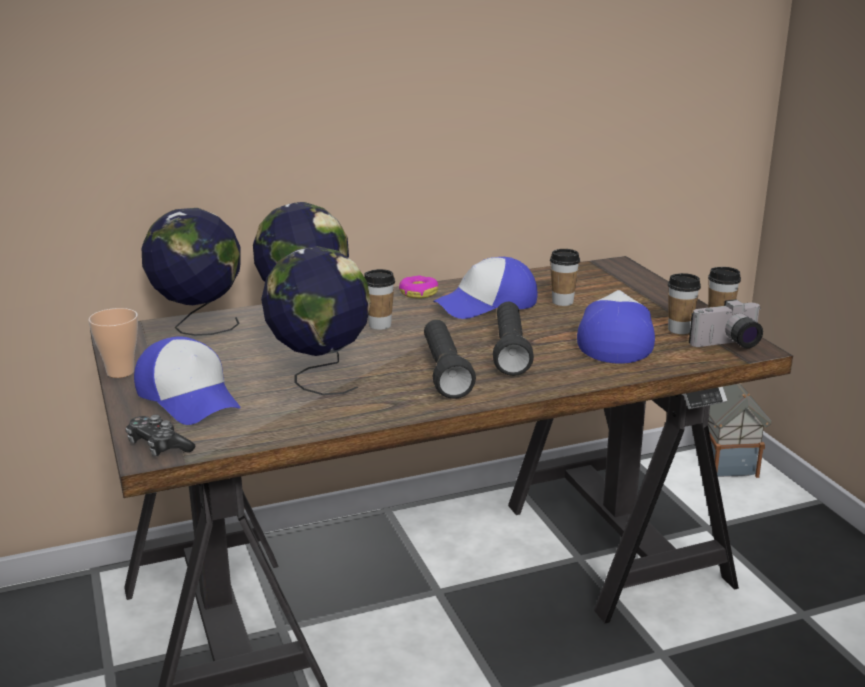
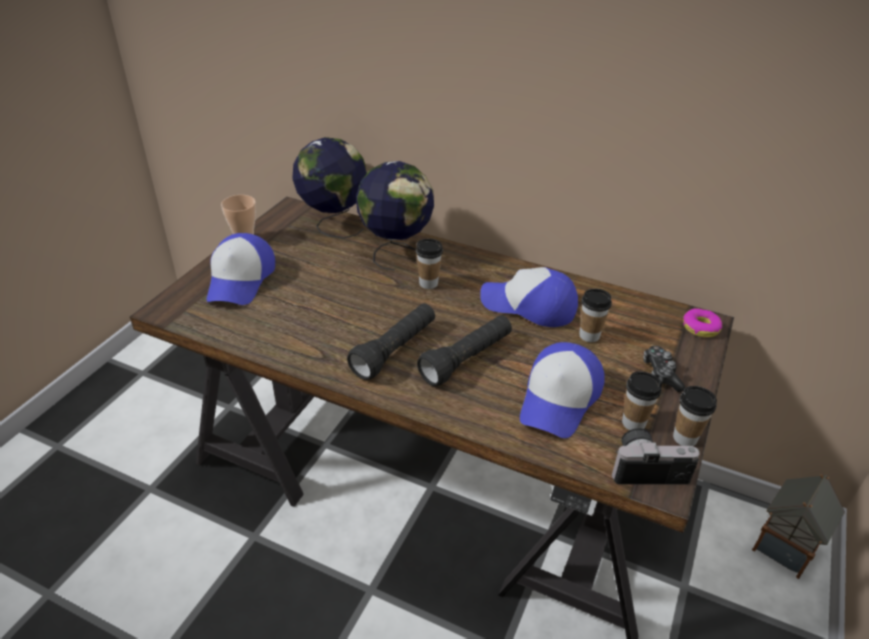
camera: 45 degrees right, 15 degrees up
(158, 446) = (173, 307): game controller -> game controller (661, 374)
(320, 377) = (324, 306): globe -> none
(418, 293) = (501, 268): donut -> donut (700, 327)
(614, 340) = (559, 399): cap -> cap turned 150 degrees clockwise
(728, 345) = (647, 467): camera -> camera turned 150 degrees clockwise

